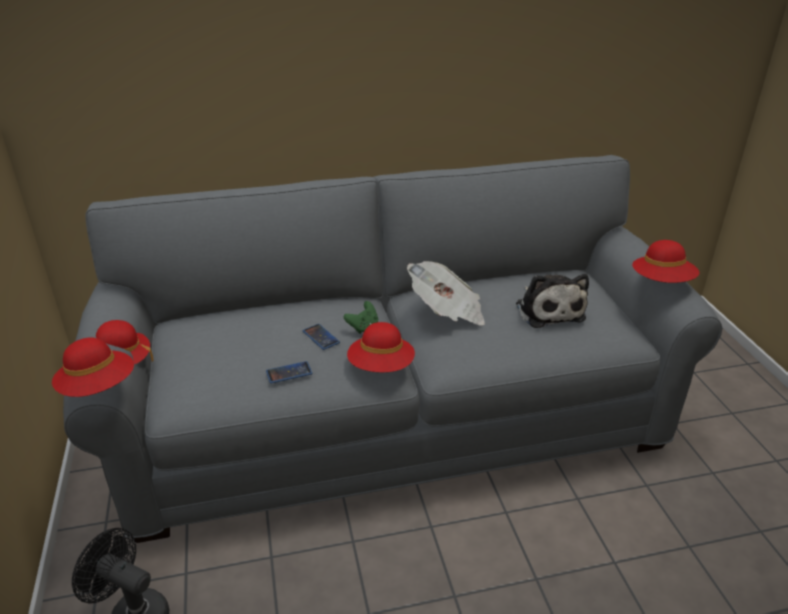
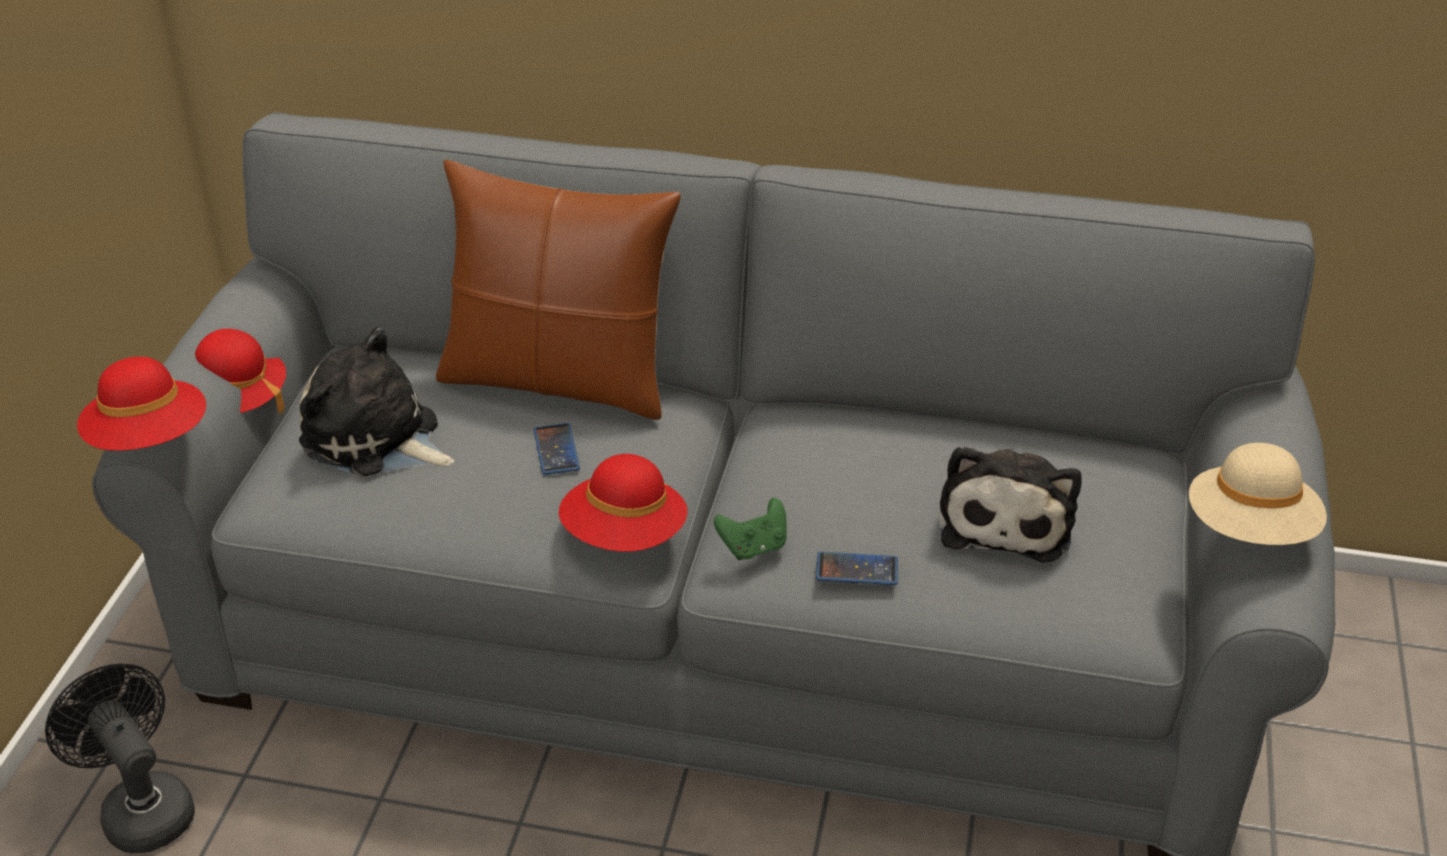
camera: 25 degrees right, 5 degrees up
(220, 358) = (376, 439): none -> plush toy
(289, 373) = (462, 499): phone -> phone (857, 570)
(297, 307) = (559, 380): none -> brown pillow
(363, 327) = (642, 451): green game controller -> green game controller (754, 547)
(447, 311) = (810, 465): newspaper -> none
(662, 282) = (1250, 530): red hat -> beige hat

